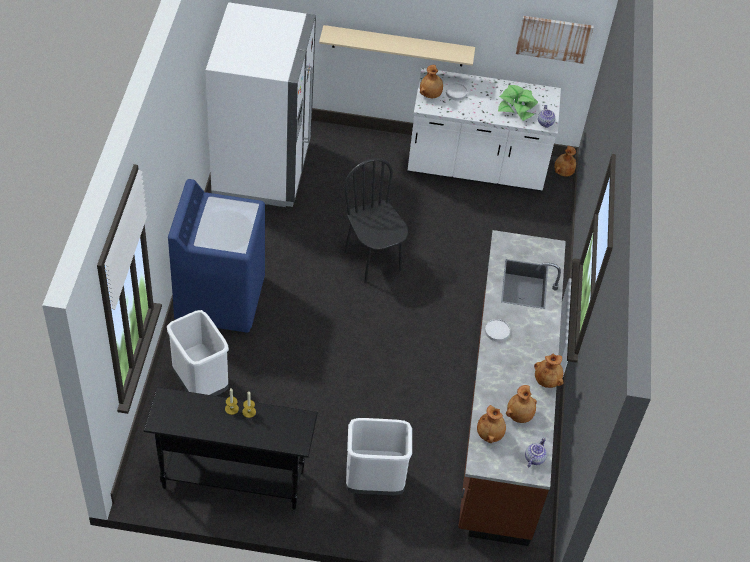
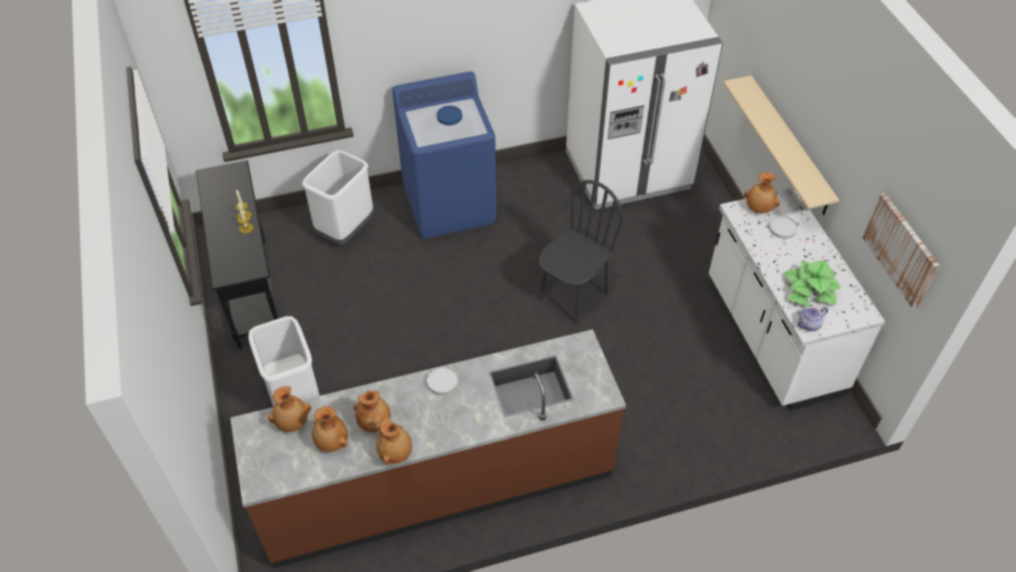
camera: 70 degrees right, 0 degrees up
(221, 219) = (449, 116): none -> blue plate
(534, 458) = (277, 475): teapot -> none
(563, 172) = (840, 423): brown vase -> brown vase (374, 421)

